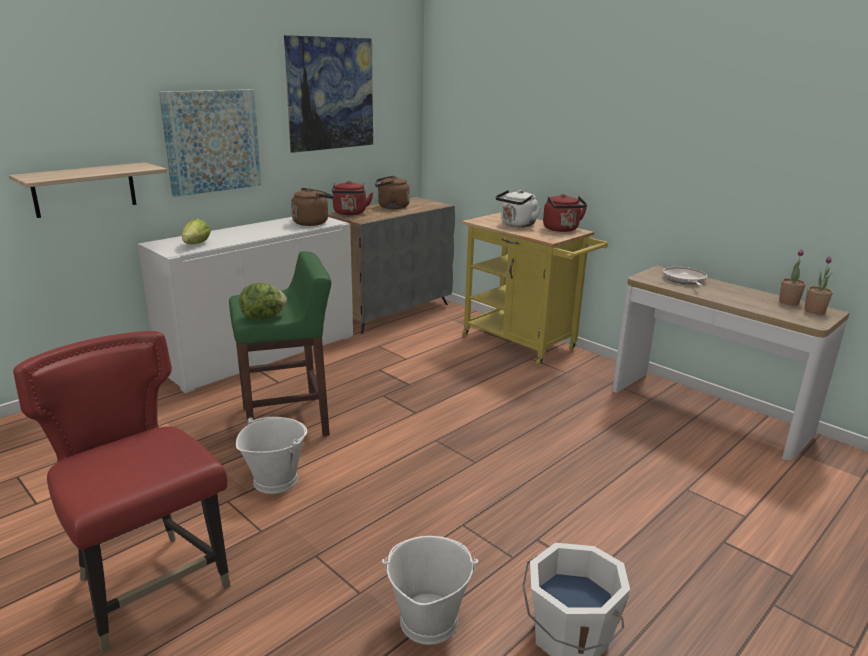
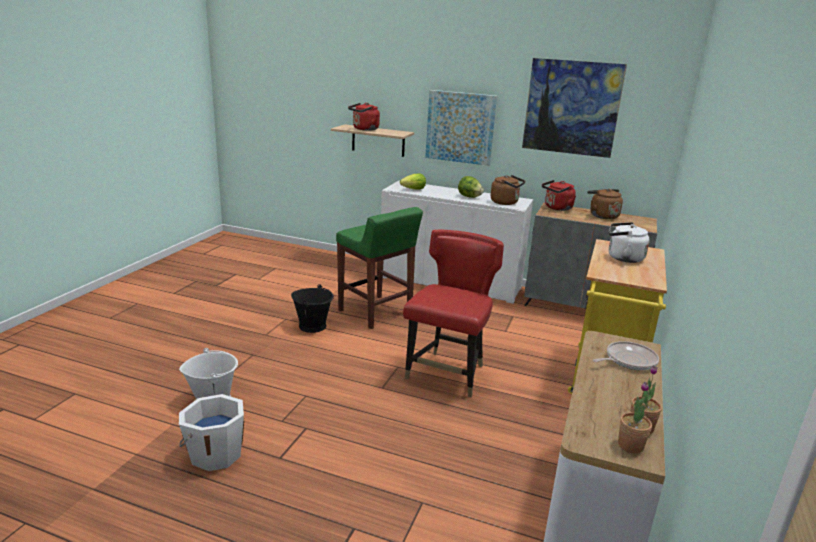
camera: 65 degrees right, 0 degrees up
(150, 587) = (212, 321): red chair -> red chair (448, 374)
(264, 317) = (355, 233): lettuce -> lettuce (469, 197)
(275, 480) = (313, 326): white bucket -> black bucket
(562, 229) = (643, 276): red kettle -> red kettle (364, 129)

